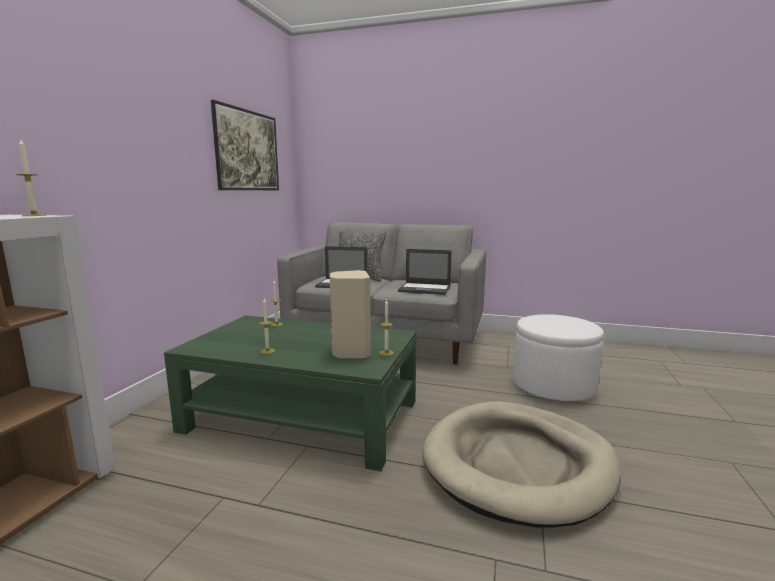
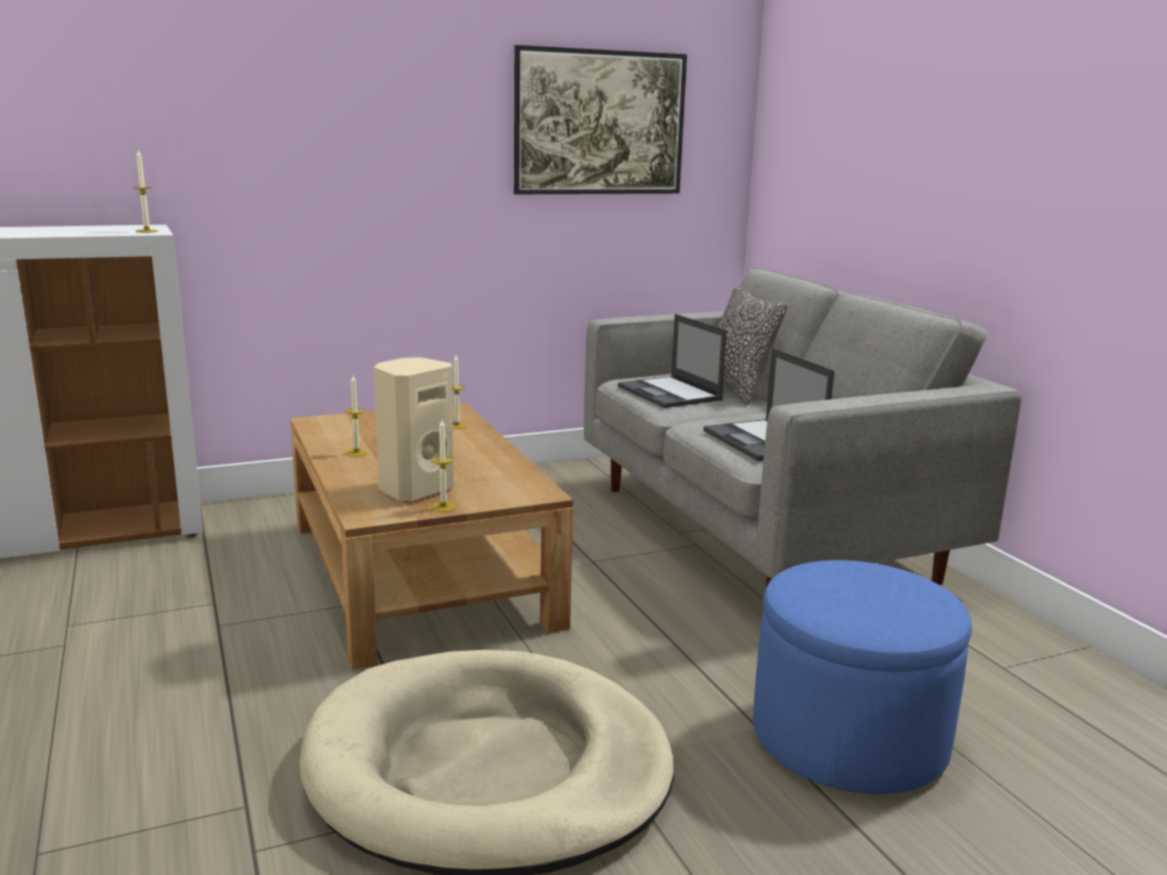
camera: 50 degrees right, 5 degrees up
(303, 416) = (420, 573): green coffee table -> brown coffee table
(553, 385) = (848, 739): white ottoman -> blue ottoman

